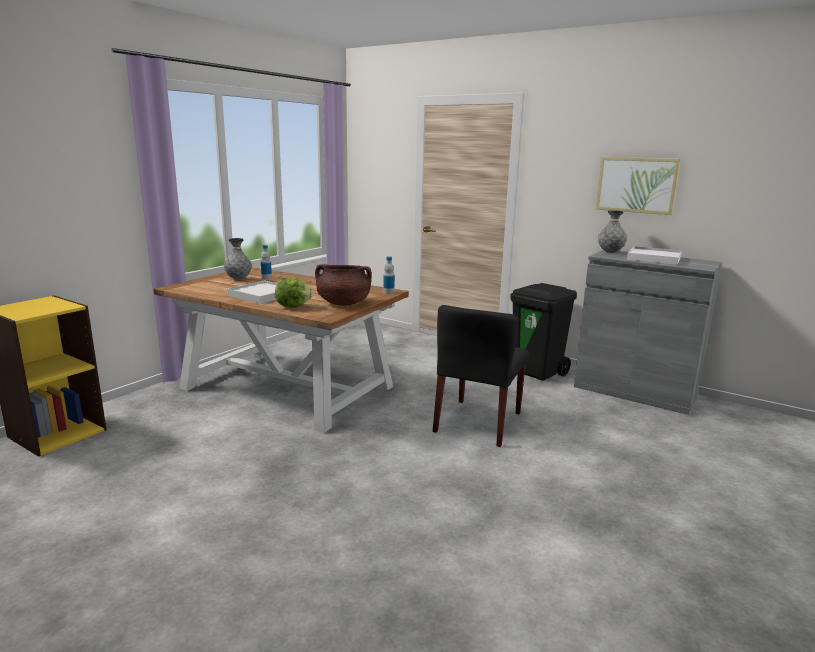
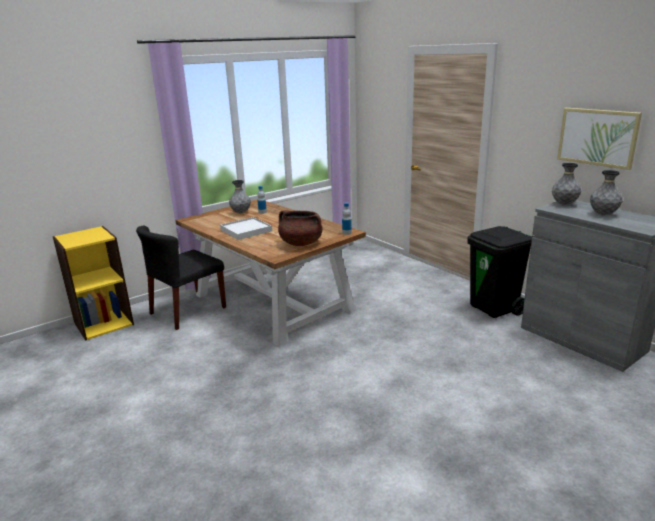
camera: 20 degrees right, 5 degrees up
(293, 306) = (259, 244): lettuce -> none
(478, 422) = (408, 353): black chair -> black chair (187, 311)
(654, 258) = (603, 214): white tray -> grey vase

